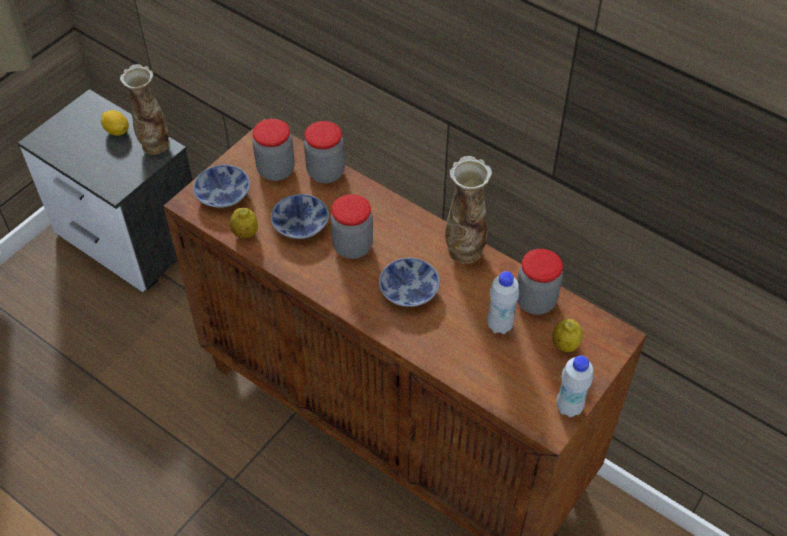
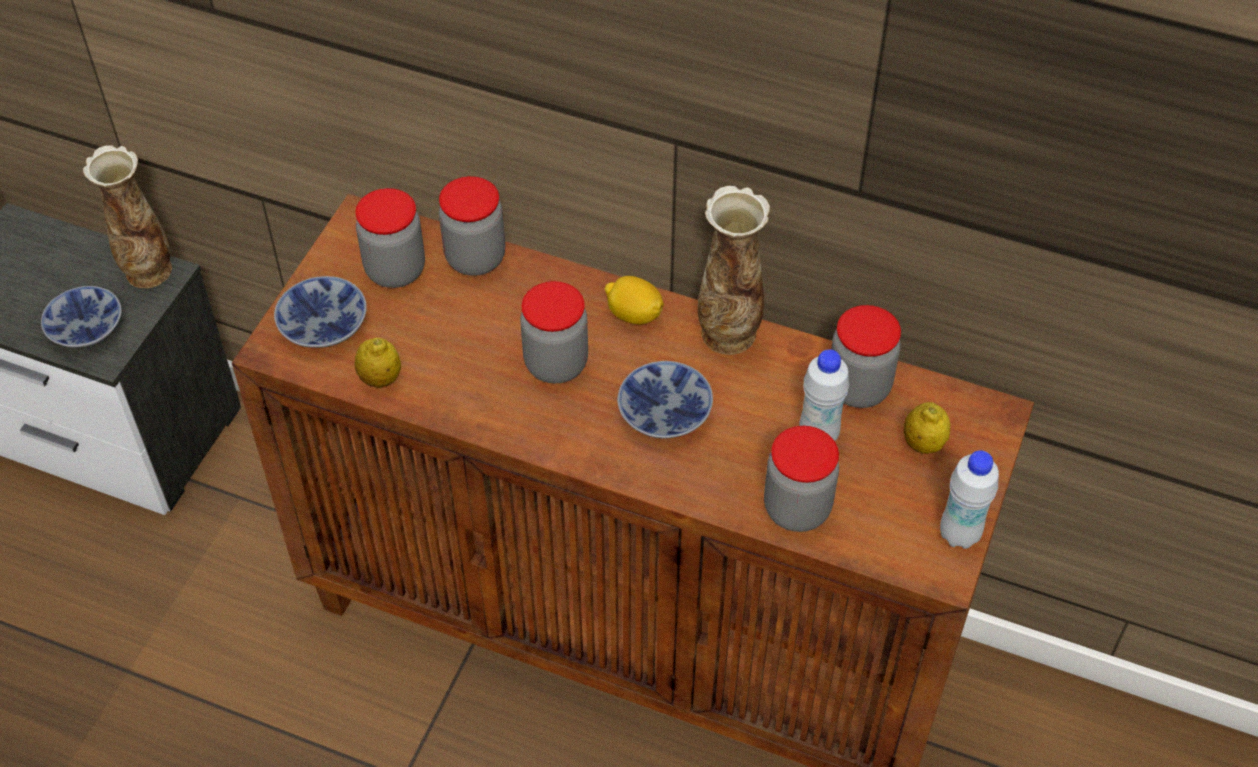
camera: 15 degrees left, 0 degrees up
(117, 131) = (77, 262): lemon -> lemon (634, 315)
(303, 224) = (466, 346): bowl -> bowl (89, 327)
(471, 368) = (797, 509): none -> jar

